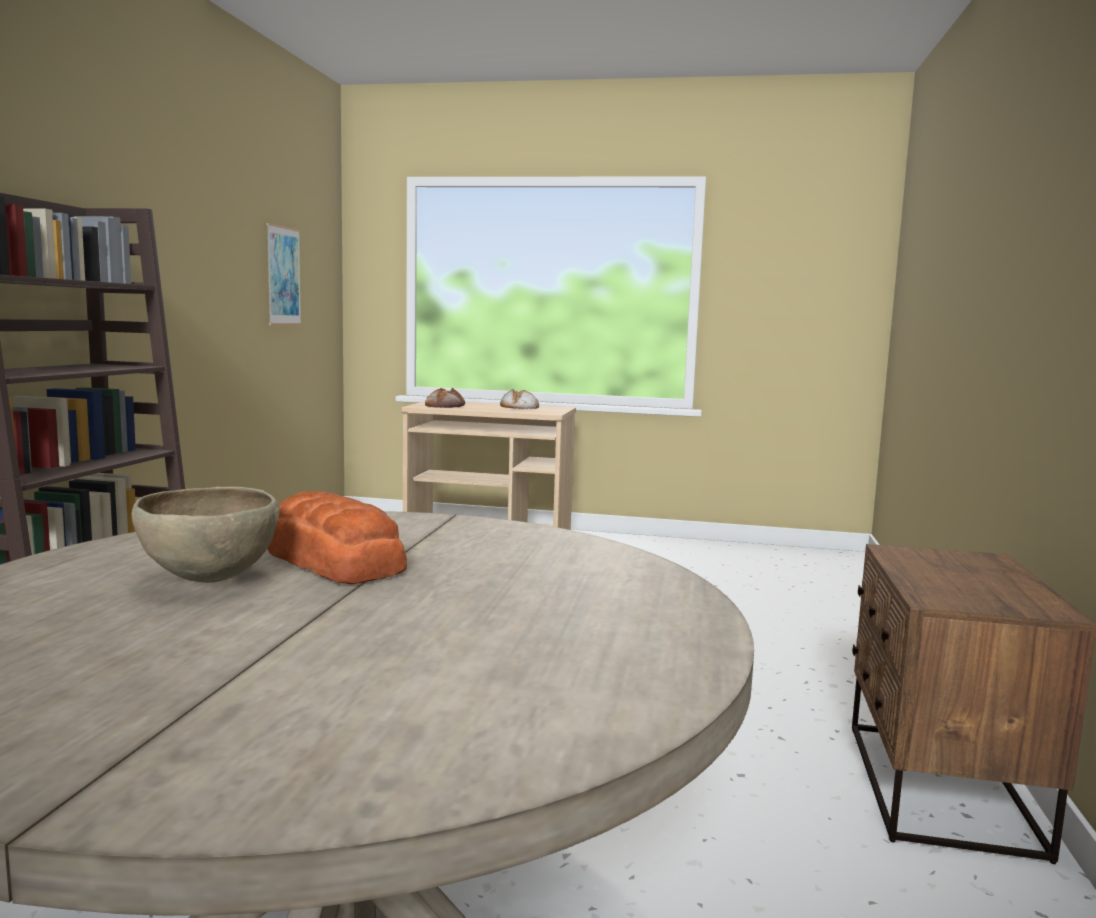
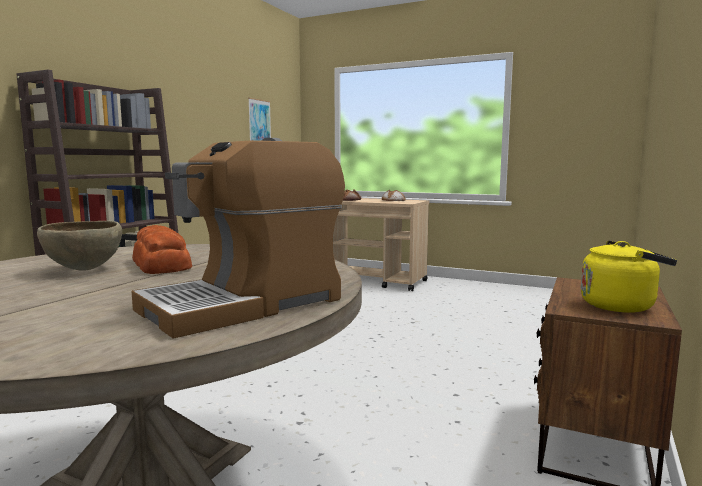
camera: 15 degrees right, 0 degrees up
(603, 639) = (245, 304): none -> coffee machine
(992, 589) = (621, 306): none -> yellow kettle

